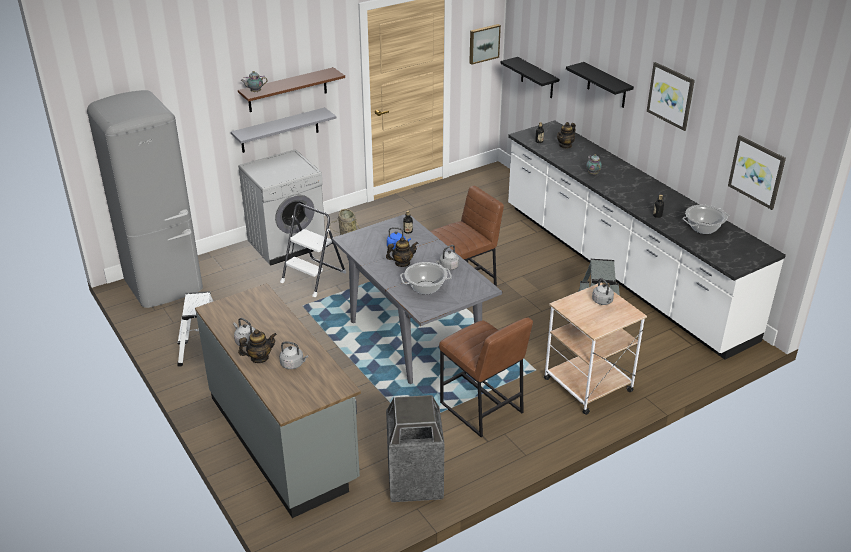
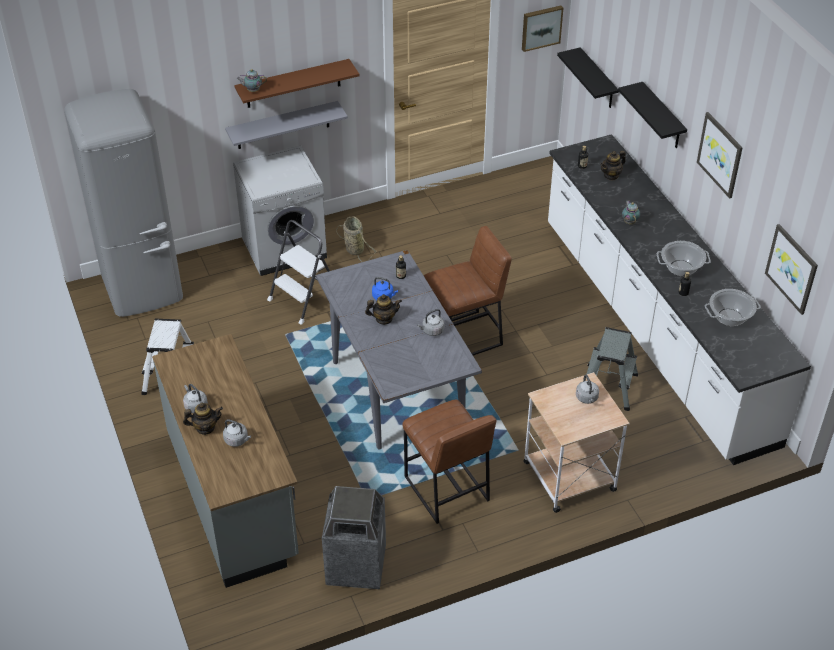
camera: 10 degrees right, 10 degrees up
(425, 288) = (400, 355): cooking pot -> cooking pot (681, 268)

